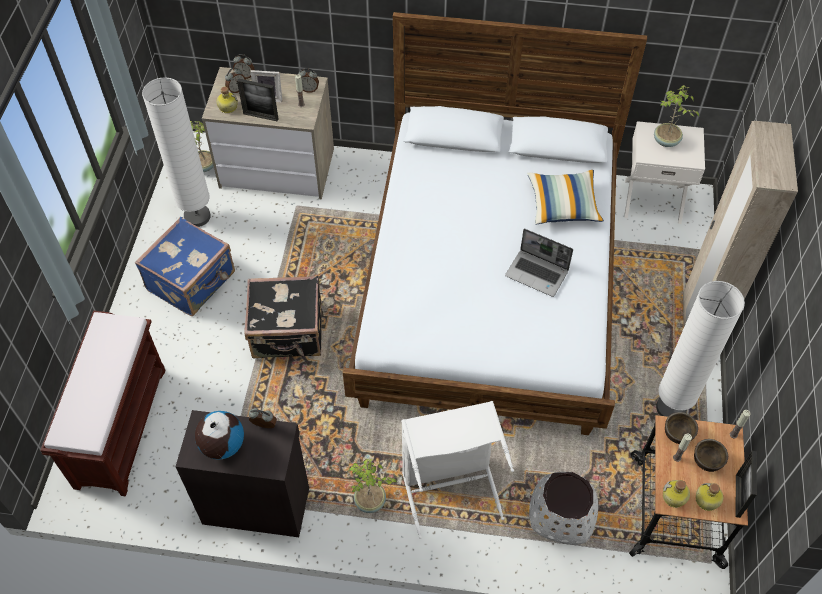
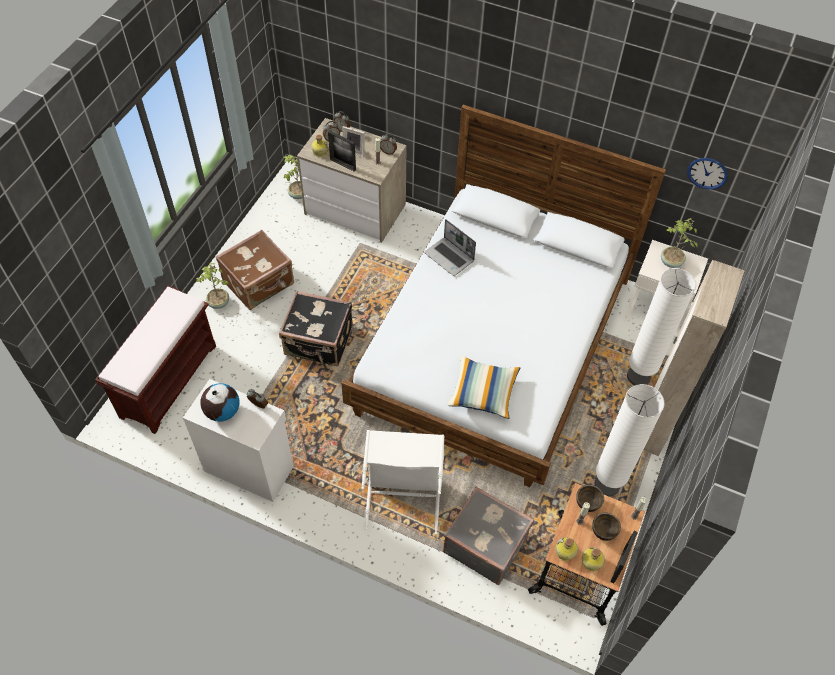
camera: 15 degrees right, 0 degrees up
(193, 282) = (259, 283): blue suitcase -> brown suitcase
(197, 217) = (280, 233): white floor lamp -> white floor lamp (638, 377)
(256, 504) = (249, 467): black cabinet -> white cabinet
(370, 502) = (336, 491): potted plant -> potted plant (218, 303)
(537, 273) = (521, 344): laptop -> laptop (450, 257)
(562, 514) = (485, 543): white planter -> grey suitcase
(563, 204) = (564, 293): pillow -> pillow (483, 392)
(695, 29) = (707, 173): none -> wall clock

